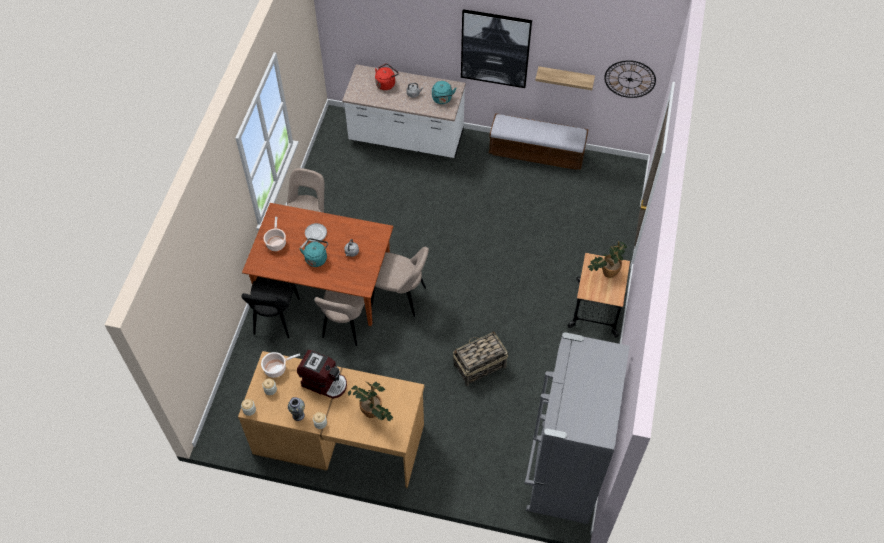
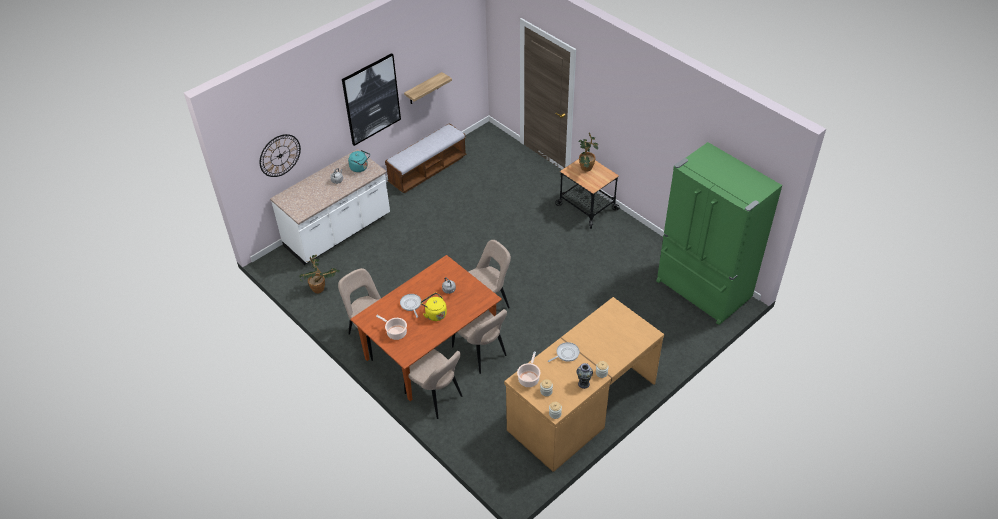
camera: 55 degrees left, 10 degrees down
(275, 319) = (435, 396): black chair -> beige chair
(316, 258) = (435, 314): turquoise kettle -> yellow kettle
(324, 382) = (566, 354): coffee machine -> frying pan
(373, 414) = (617, 337): potted plant -> potted plant (321, 289)
(386, 83) = (310, 190): red kettle -> none
(479, 366) = (583, 292): basket -> none
(562, 472) = (702, 290): grey fridge -> green fridge
(630, 79) = (463, 57): wall clock -> wall clock (280, 155)

